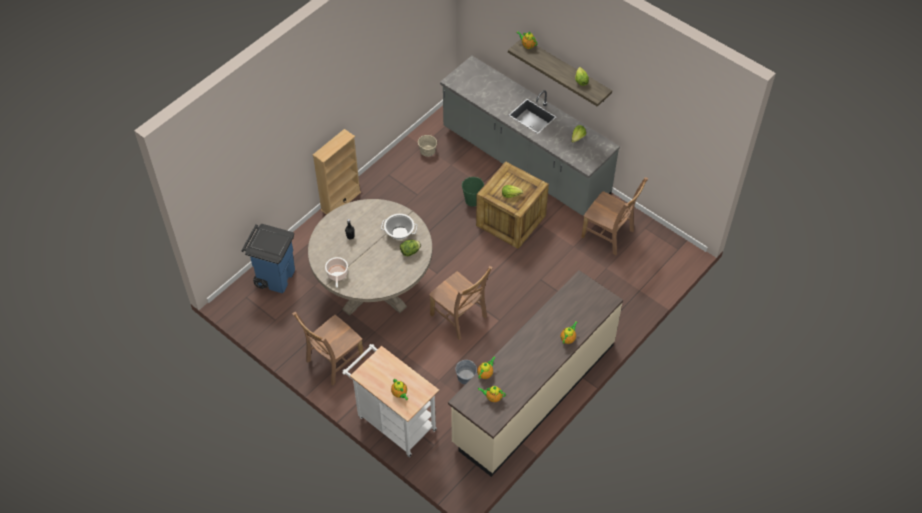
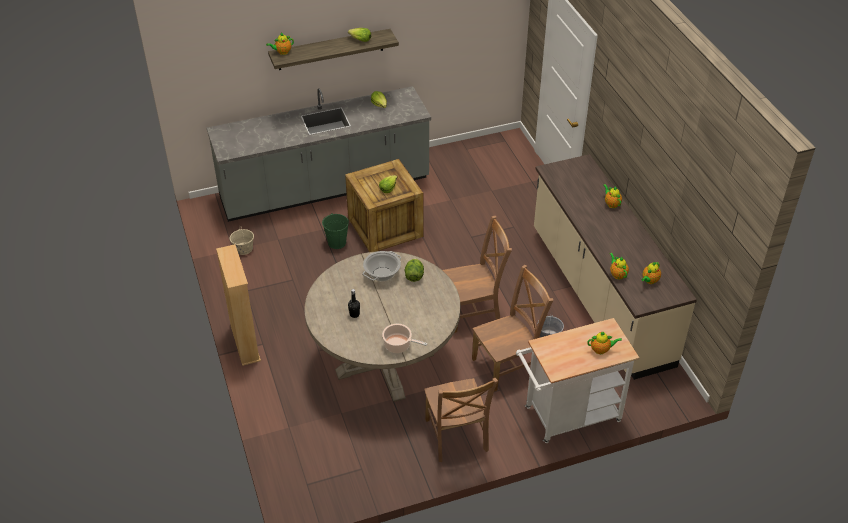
camera: 60 degrees left, 10 degrees down
(275, 277) = (300, 444): blue trash can -> none
(609, 235) = (456, 173): brown chair -> brown chair (508, 365)

